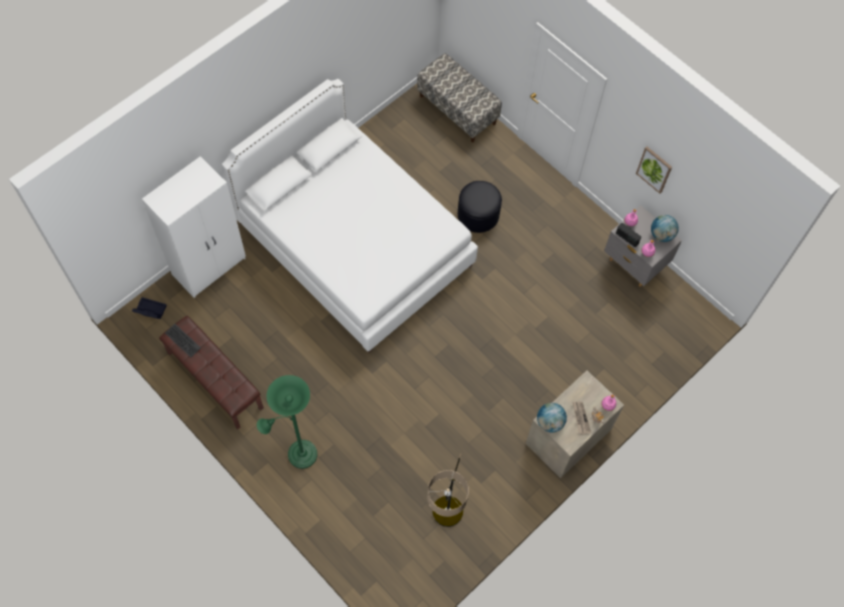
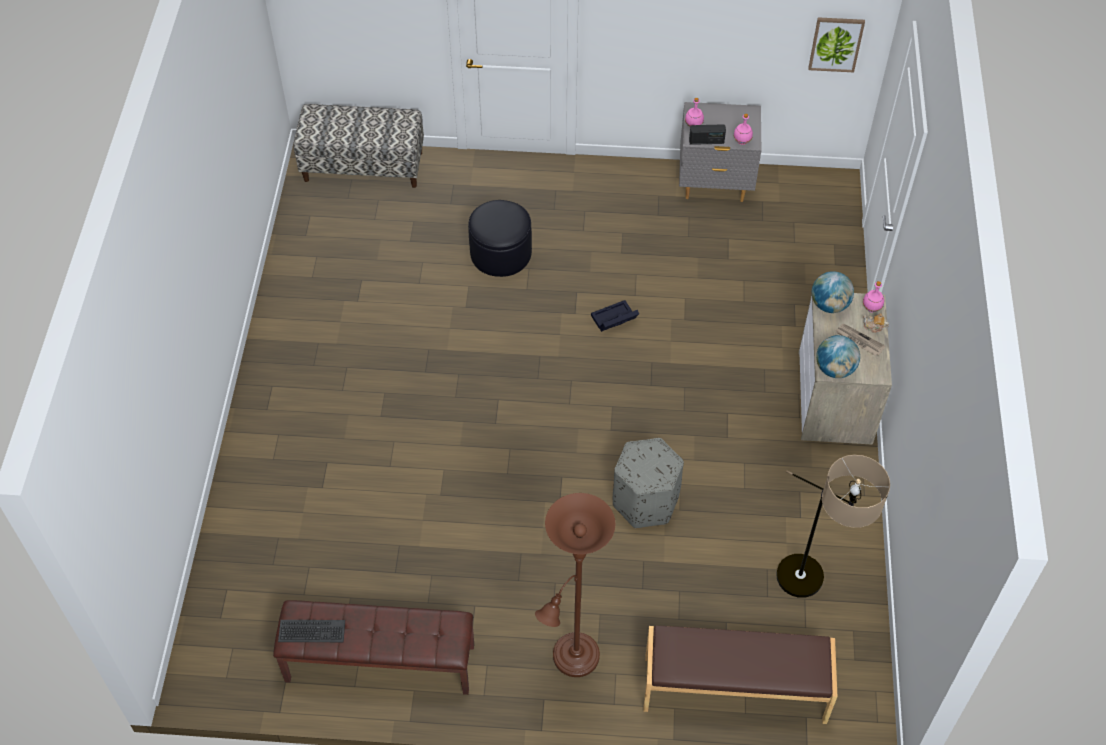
camera: 40 degrees left, 10 degrees down
(149, 310) = (207, 652): black storage box -> black storage box (613, 320)
(210, 266) = (236, 541): white wardrobe -> none
(298, 455) = (572, 660): green floor lamp -> brown floor lamp
(354, 244) = (392, 384): white bed -> none
(357, 537) = (734, 690): none -> brown bench
(412, 408) = (645, 501): none -> grey ottoman
(654, 169) = (689, 33): picture -> picture (836, 44)
(661, 235) = (736, 114): globe -> globe (829, 305)

